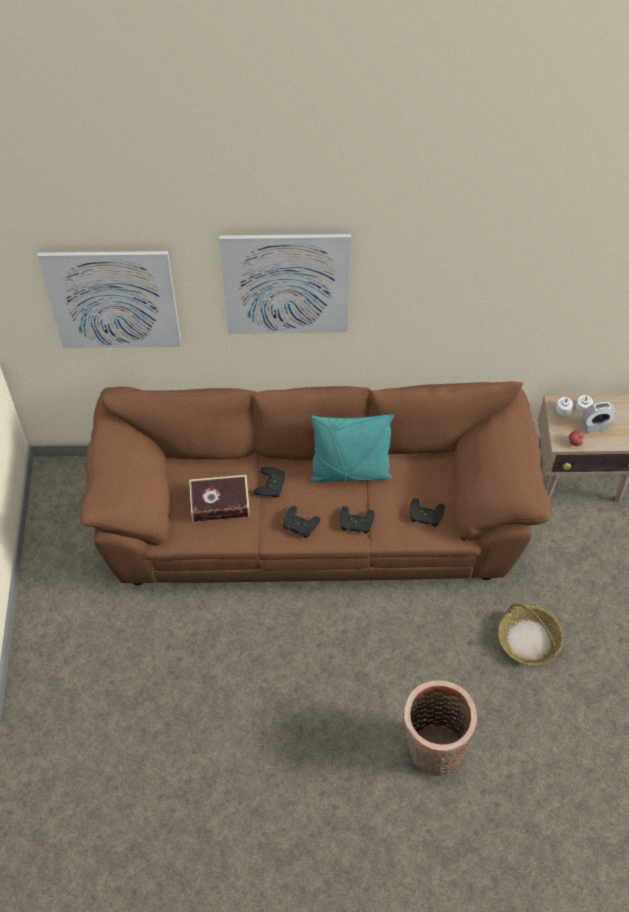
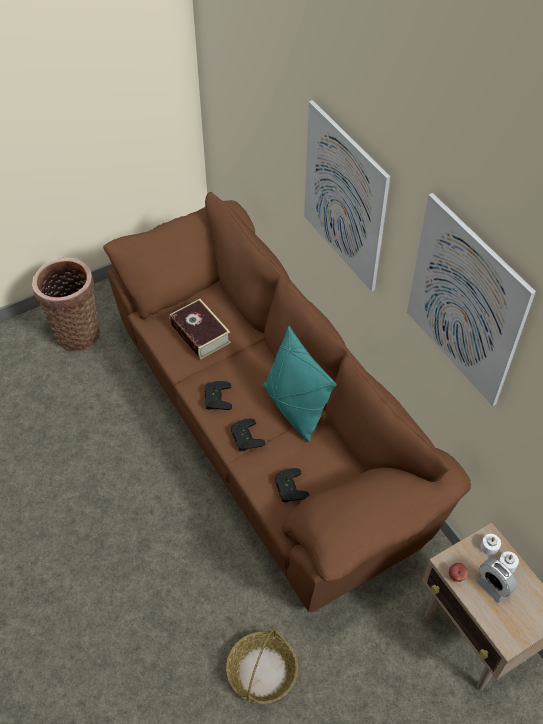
camera: 60 degrees right, 5 degrees down
(113, 300) = (253, 117): picture -> picture (465, 302)
(272, 485) = (242, 360): black game controller -> none
(432, 750) = (102, 637): basket -> basket (76, 332)

